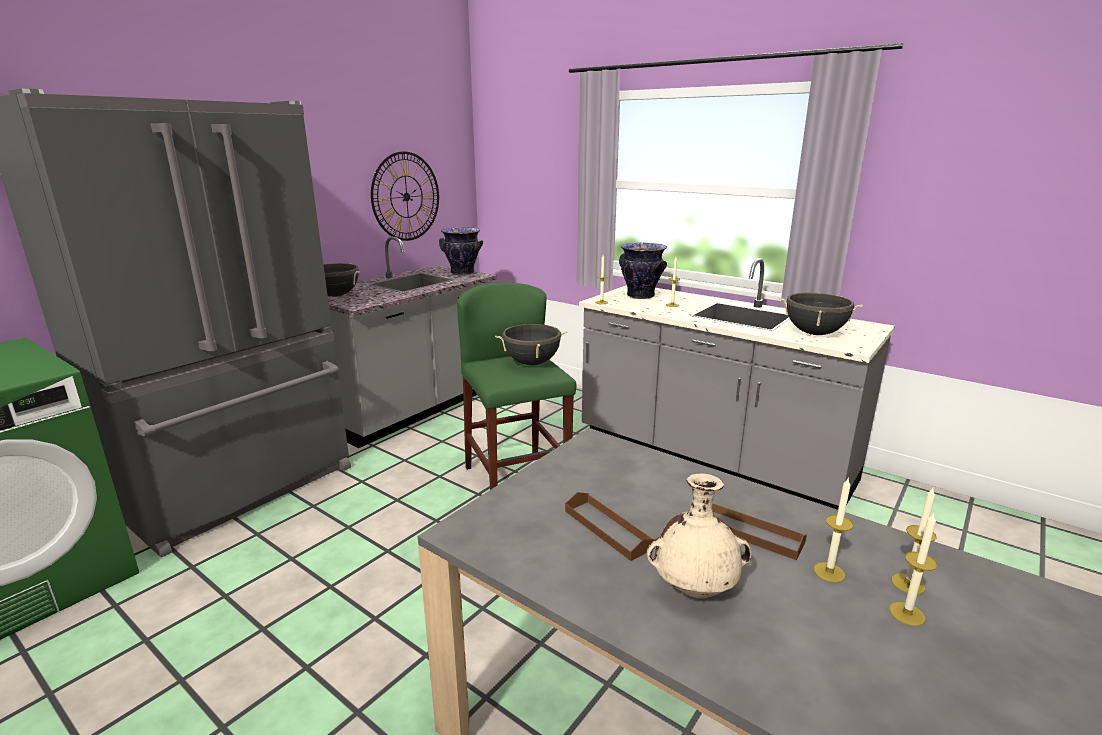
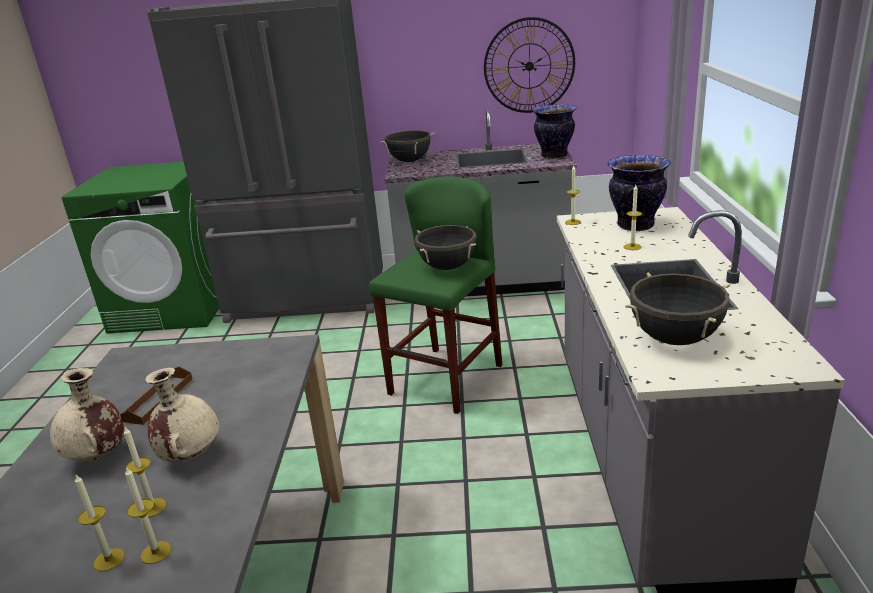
camera: 55 degrees right, 5 degrees up
(749, 533) = (191, 455): brown tray -> beige vase

